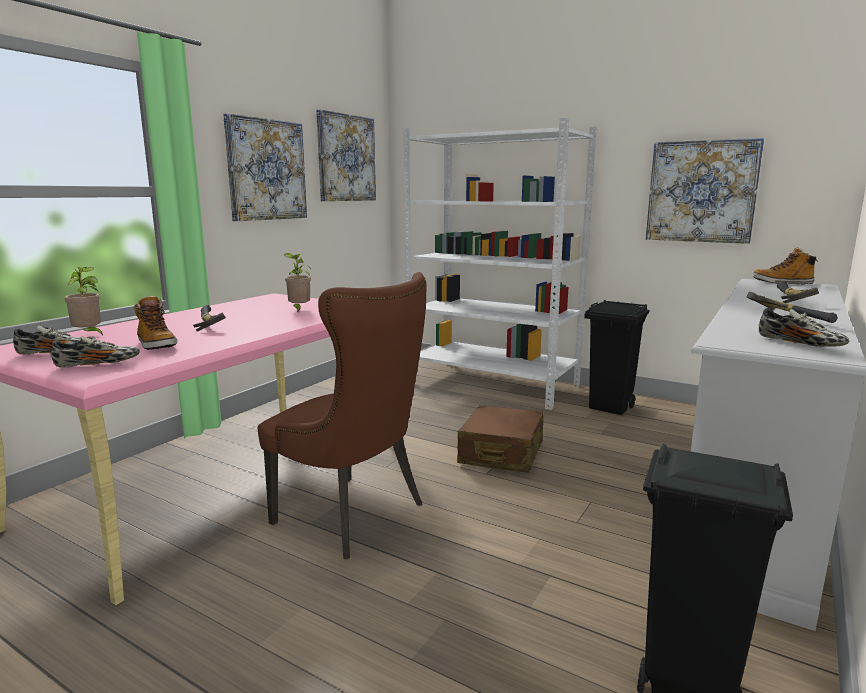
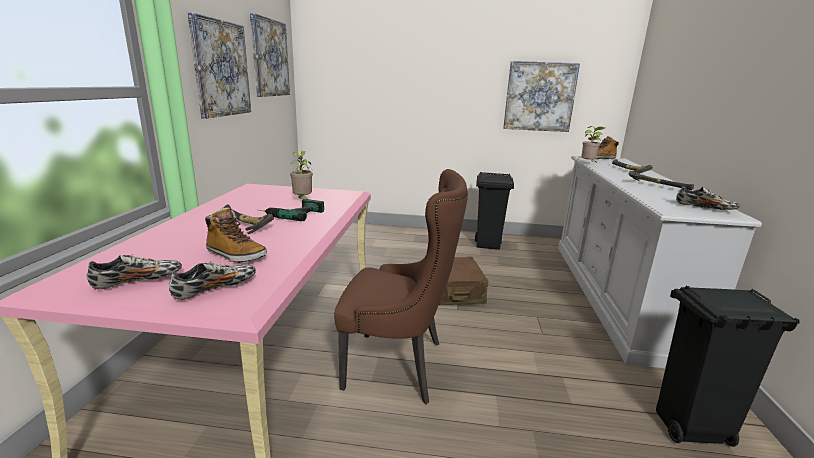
camera: 25 degrees left, 5 degrees up
(89, 335) = (136, 251): potted plant -> potted plant (588, 164)
(265, 319) = (290, 213): none -> power drill
(492, 383) = (398, 236): white bookcase -> none

